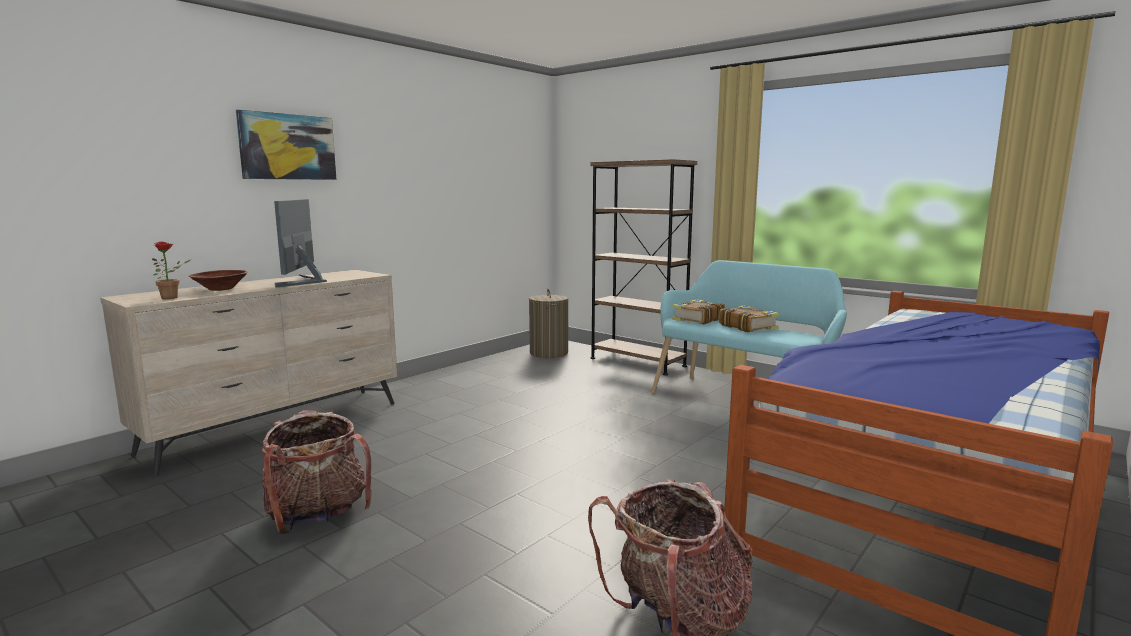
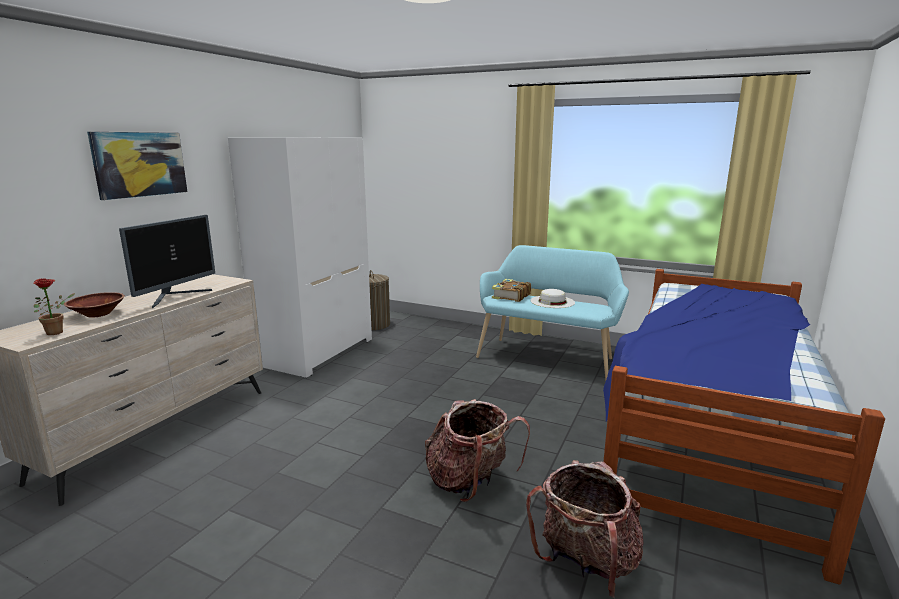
camera: 15 degrees left, 5 degrees up
(304, 282) = (176, 297): monitor -> monitor turned 135 degrees counterclockwise
(318, 516) = (252, 521): backpack -> backpack (470, 482)
(472, 372) = (316, 351): none -> white wardrobe
(637, 362) = (451, 327): brown bookcase -> none
(747, 326) = (552, 301): book -> white hat

